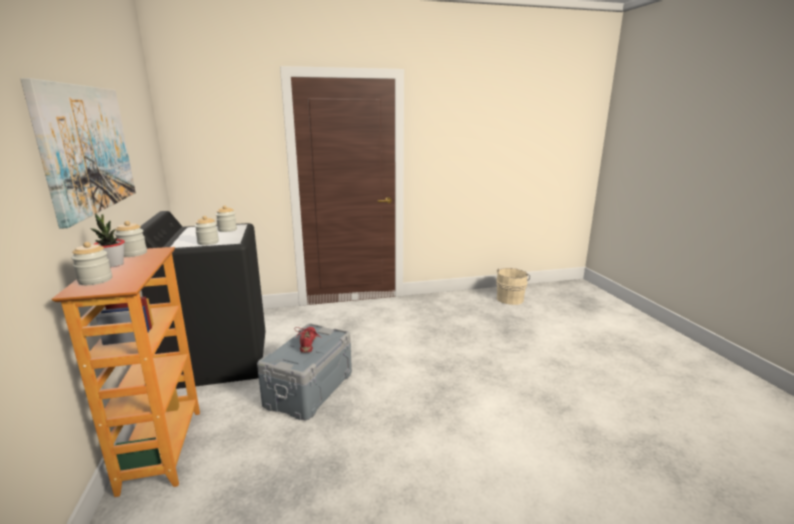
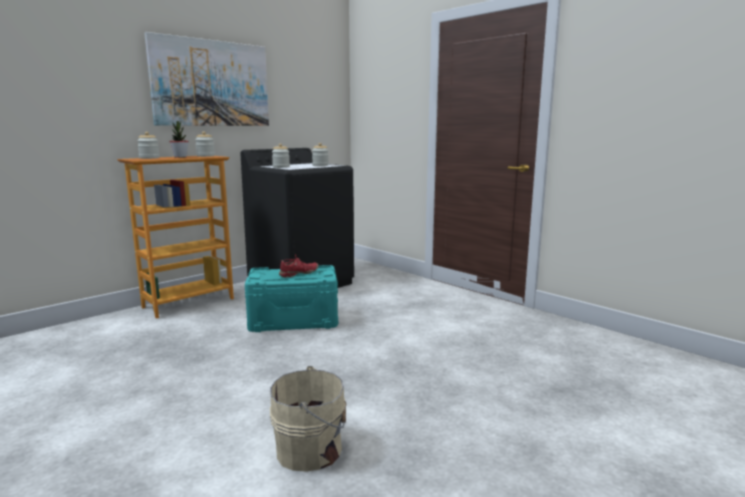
camera: 60 degrees right, 5 degrees down
(308, 389) = (293, 320): grey storage box -> turquoise storage box
(510, 298) = (682, 374): beige bucket -> beige bucket (312, 449)

